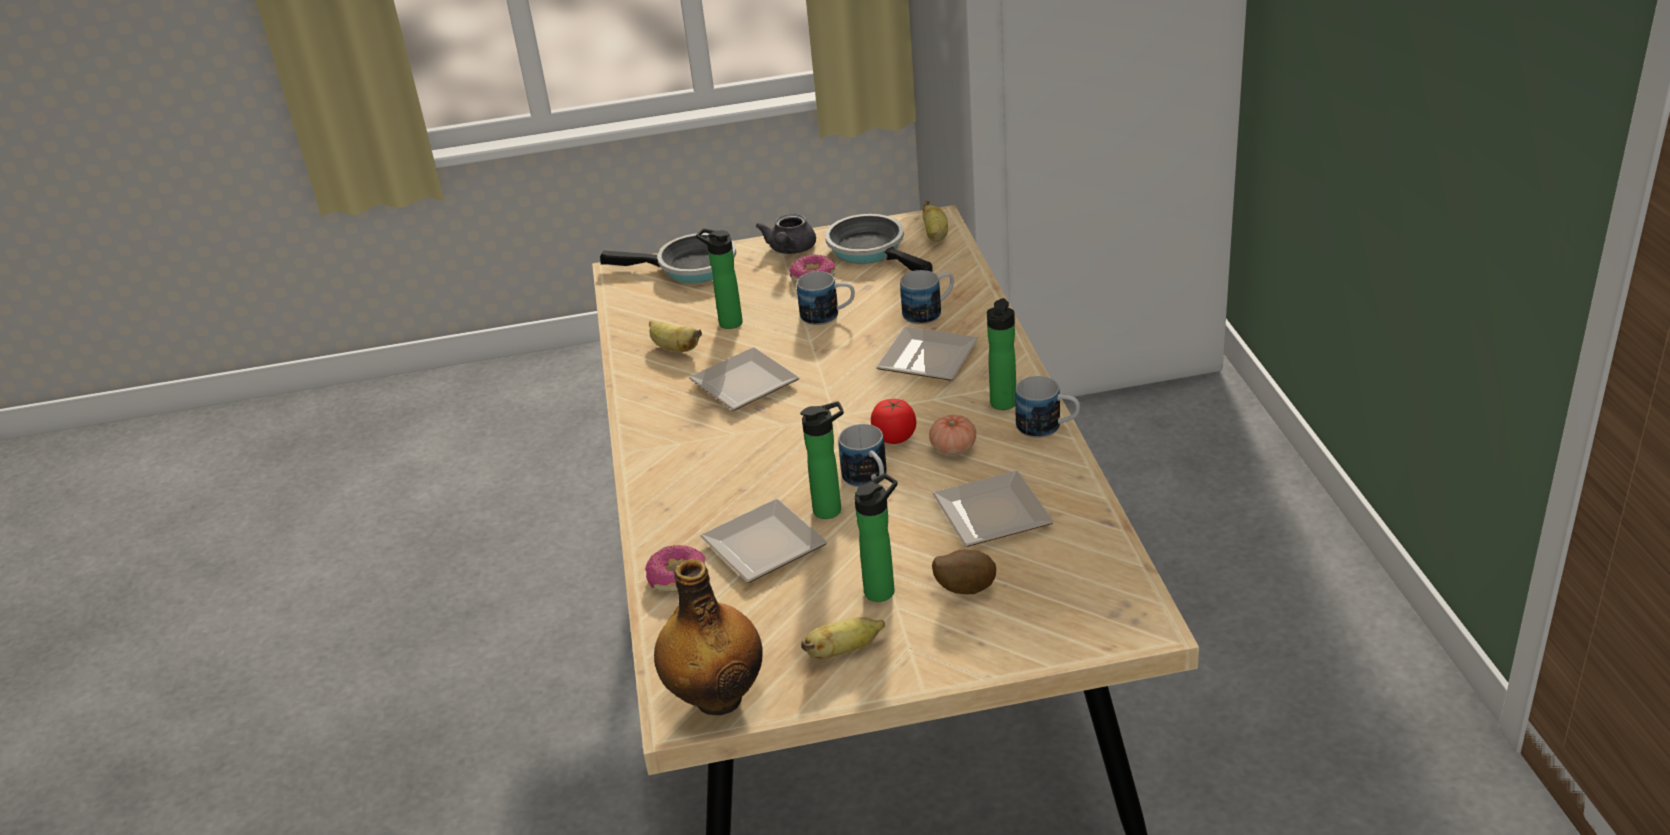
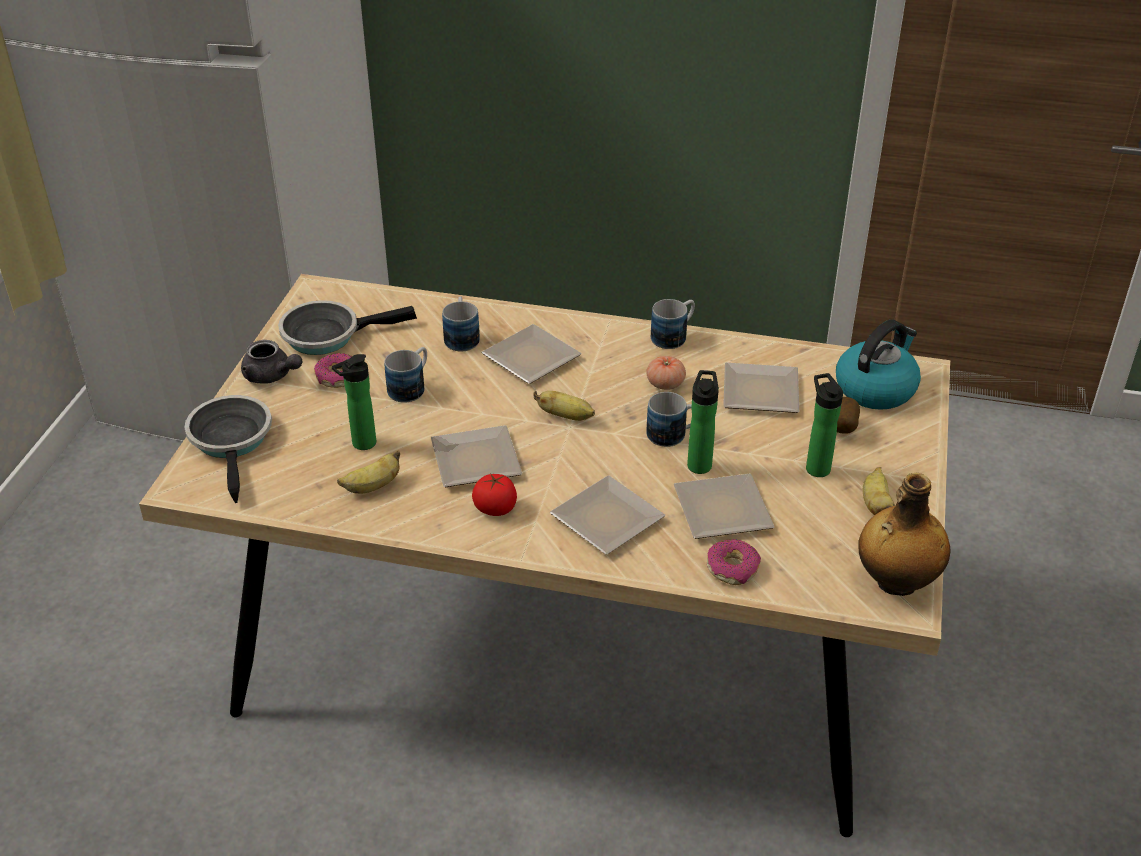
camera: 70 degrees left, 5 degrees up
(690, 268) = (232, 441): frying pan -> frying pan turned 45 degrees counterclockwise
(710, 479) = (607, 516): none -> plate
(894, 437) = (627, 406): tomato -> tomato (495, 508)
(935, 236) = (343, 297): banana -> banana (566, 417)
(1002, 405) = (628, 345): bottle -> none
(1074, 597) = (875, 388): none -> kettle

